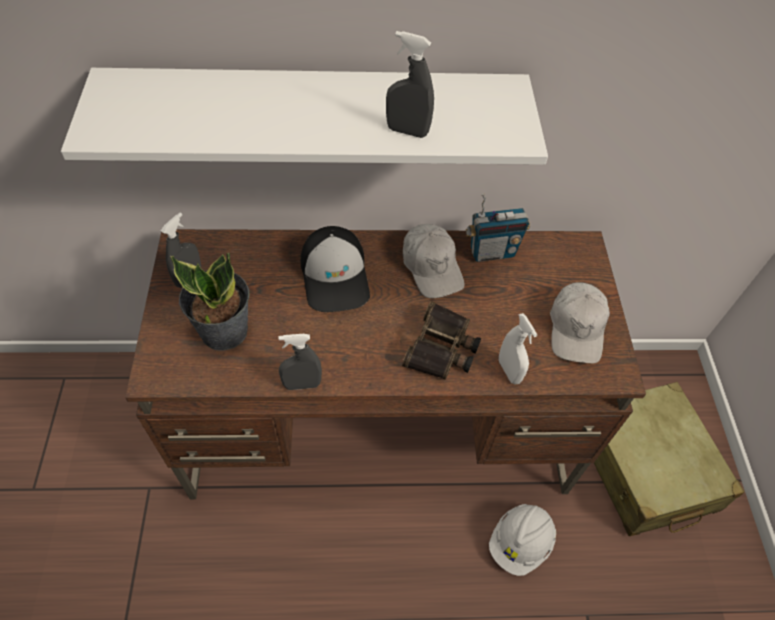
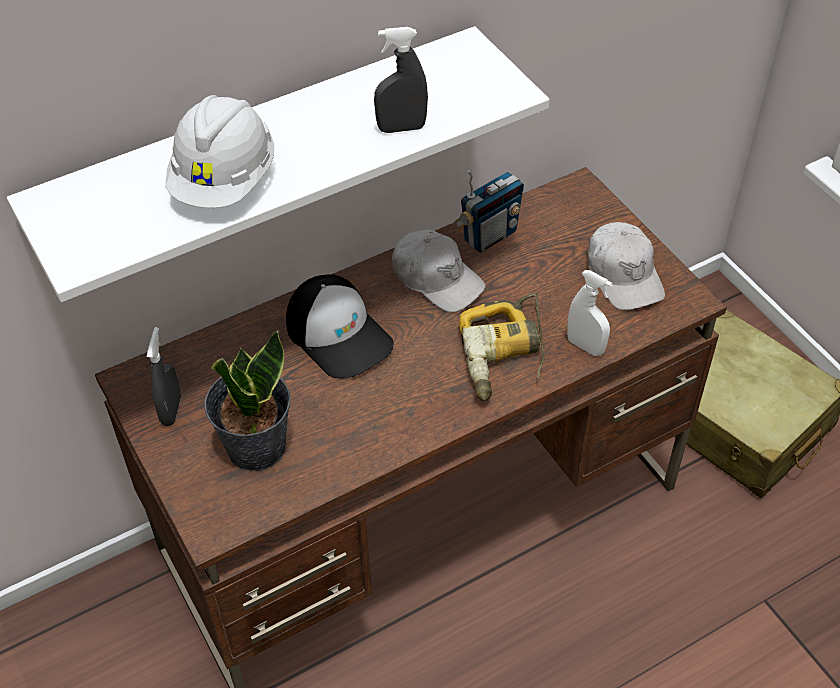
camera: 25 degrees left, 5 degrees down
(302, 384) = (384, 459): grey spray bottle -> none
(442, 348) = (504, 355): binoculars -> power drill
(520, 543) = (655, 564): white hard hat -> white hard hat (225, 181)

